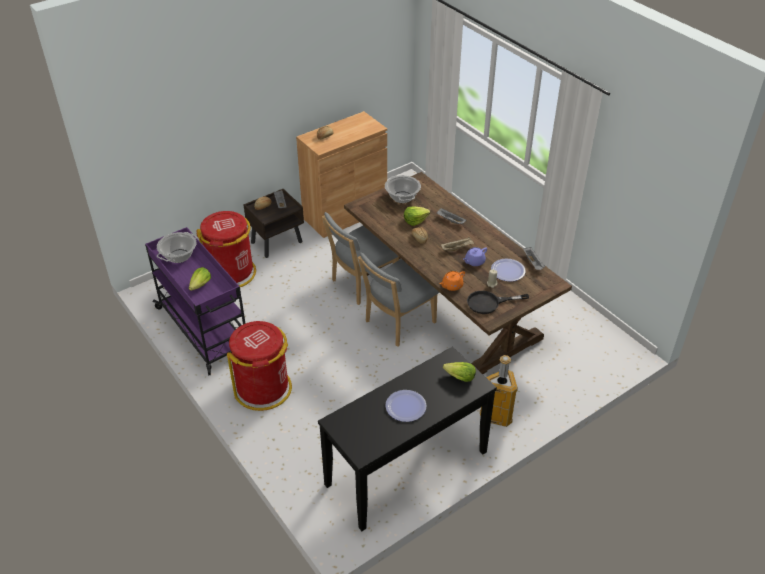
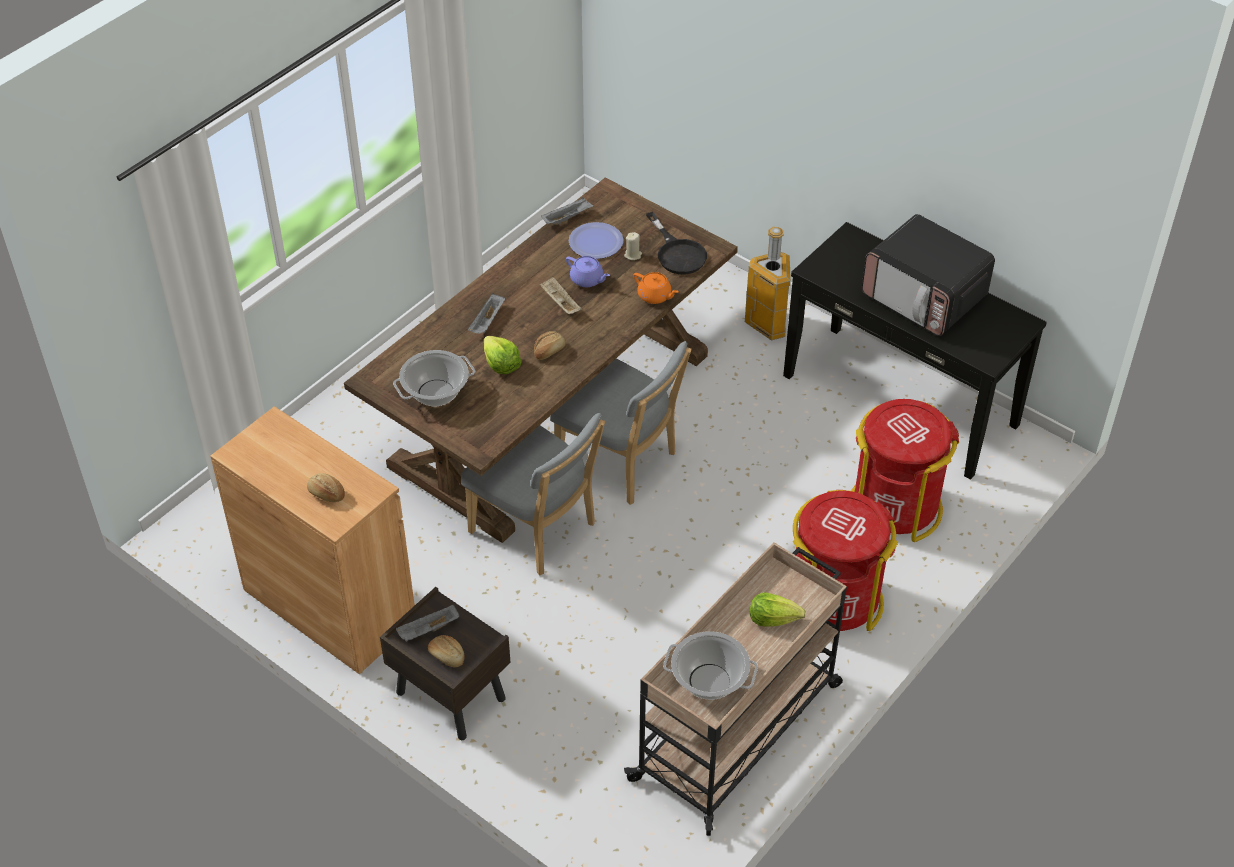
camera: 105 degrees left, 5 degrees up
(205, 331) = (738, 730): purple cart -> beige cart
(231, 273) = (567, 743): red trash can -> red trash can (895, 506)
(405, 406) = (924, 297): plate -> microwave
(460, 377) = (846, 256): lettuce -> none

